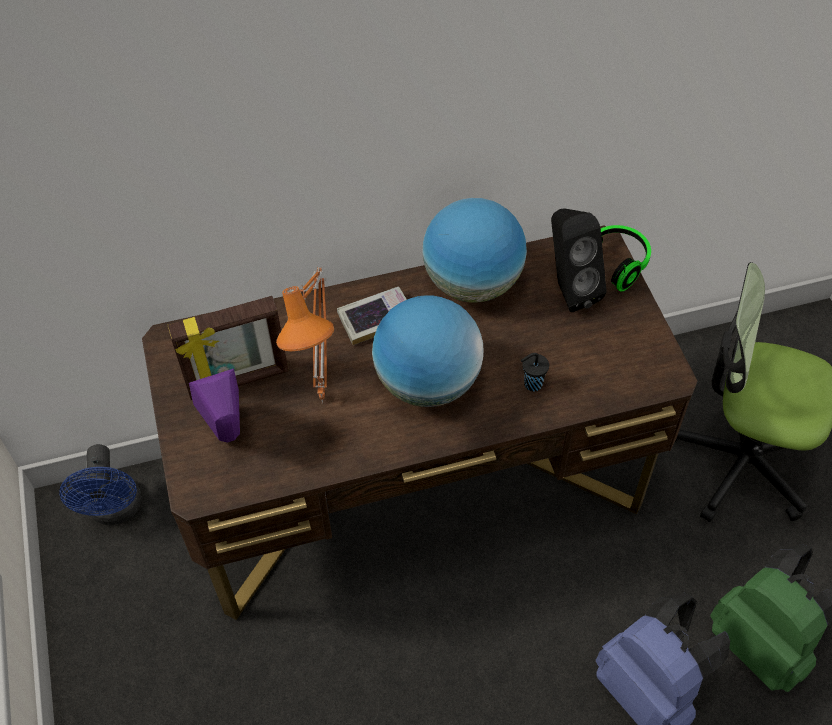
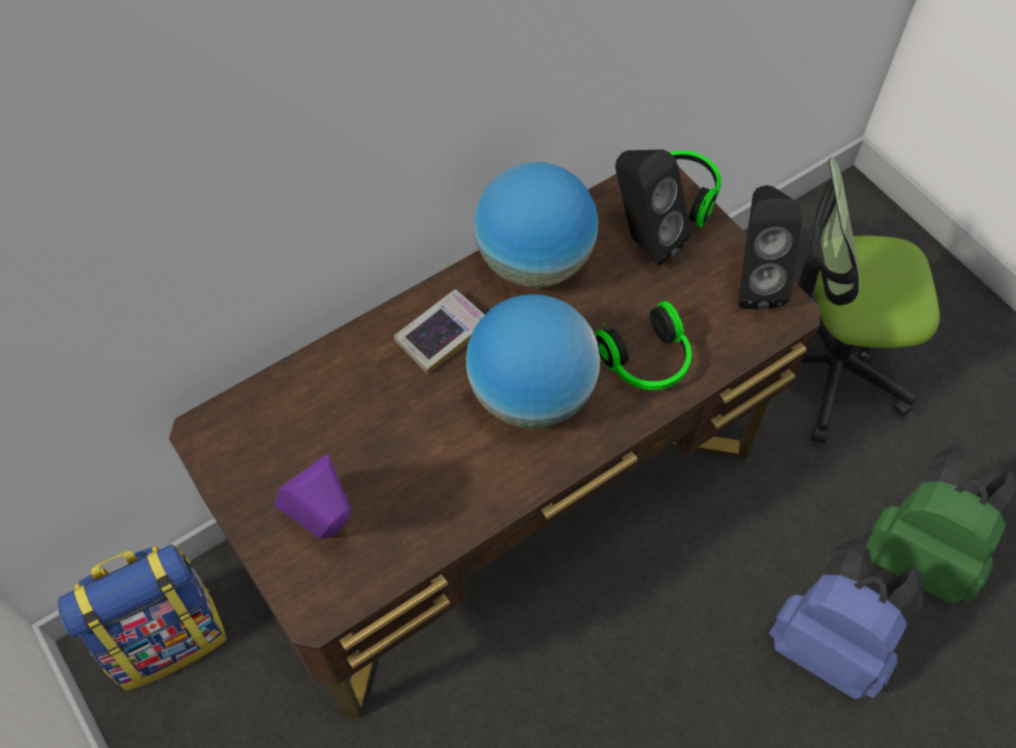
camera: 20 degrees left, 5 degrees up
(115, 510) = (166, 636): blue fan -> backpack
(238, 381) = (310, 457): picture frame -> none
(326, 400) = (424, 449): orange table lamp -> none
(531, 384) = (647, 362): black cup -> headphones
(648, 346) = (753, 282): none -> black speaker

